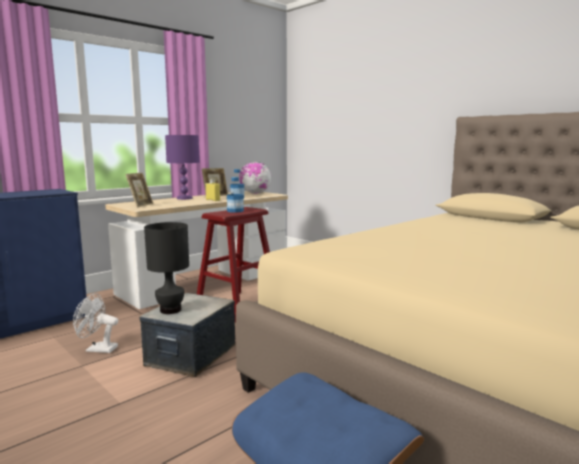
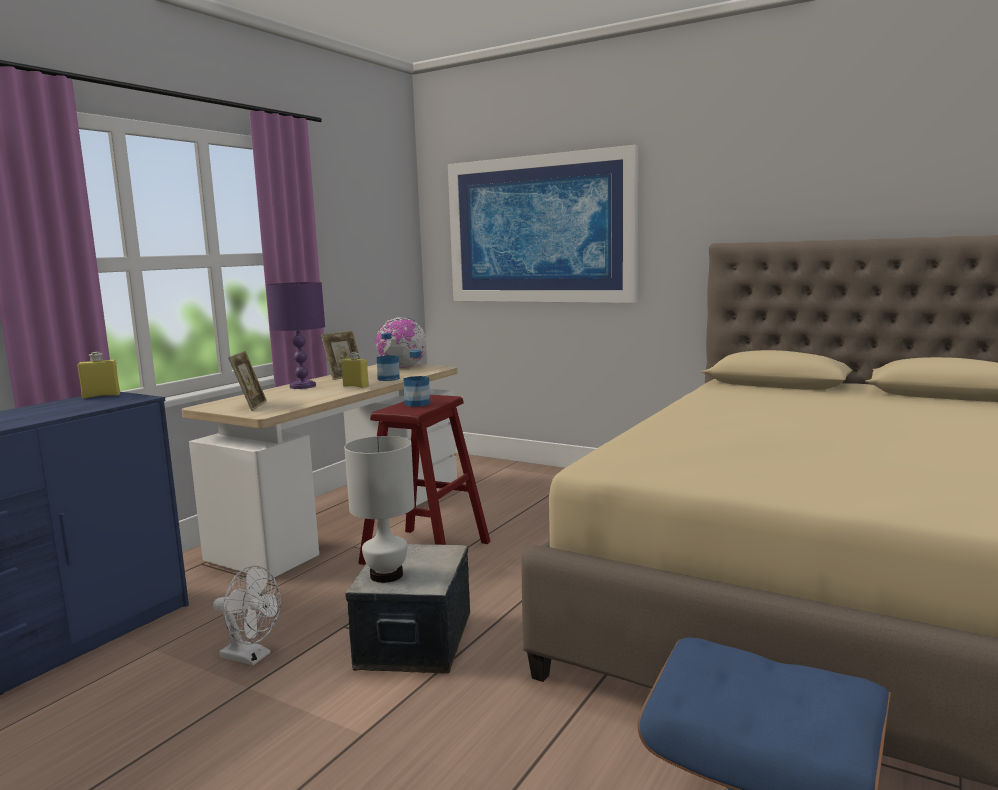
camera: 15 degrees left, 0 degrees up
(49, 190) = (101, 396): none -> yellow bottle
(97, 349) = (251, 657): white fan -> white fan turned 150 degrees counterclockwise
(170, 310) = (385, 575): black table lamp -> white table lamp
(353, 109) = (539, 229): none -> picture

